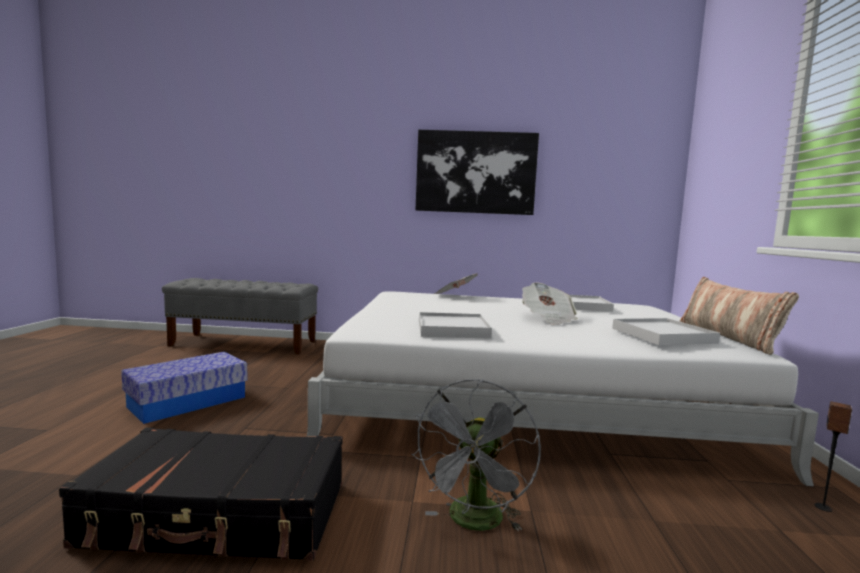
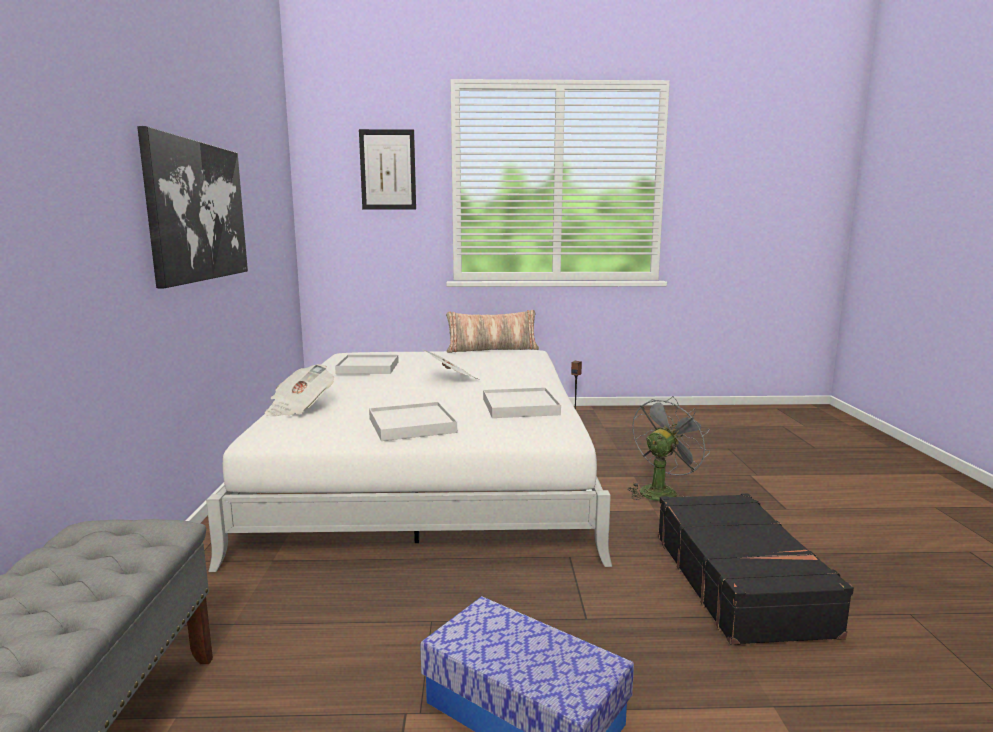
camera: 95 degrees left, 5 degrees up
(474, 523) = (661, 491): grey fan -> grey fan turned 60 degrees counterclockwise
(663, 335) = (509, 359): white tray -> white tray (412, 425)
(743, 116) = (388, 170): none -> picture

